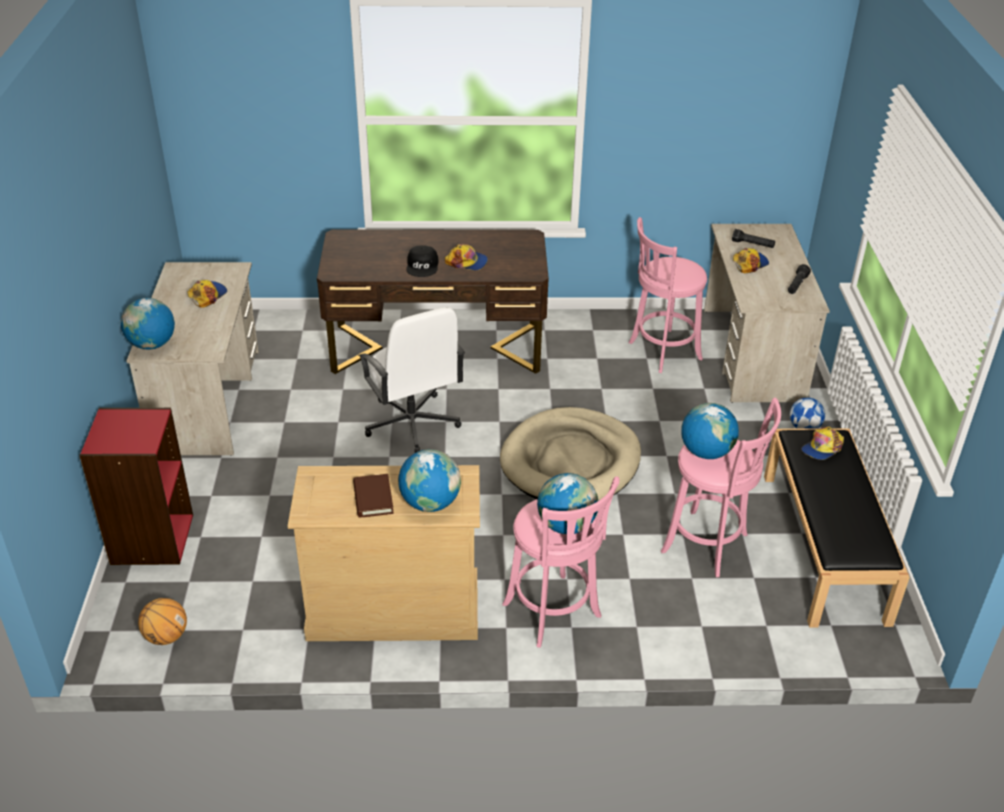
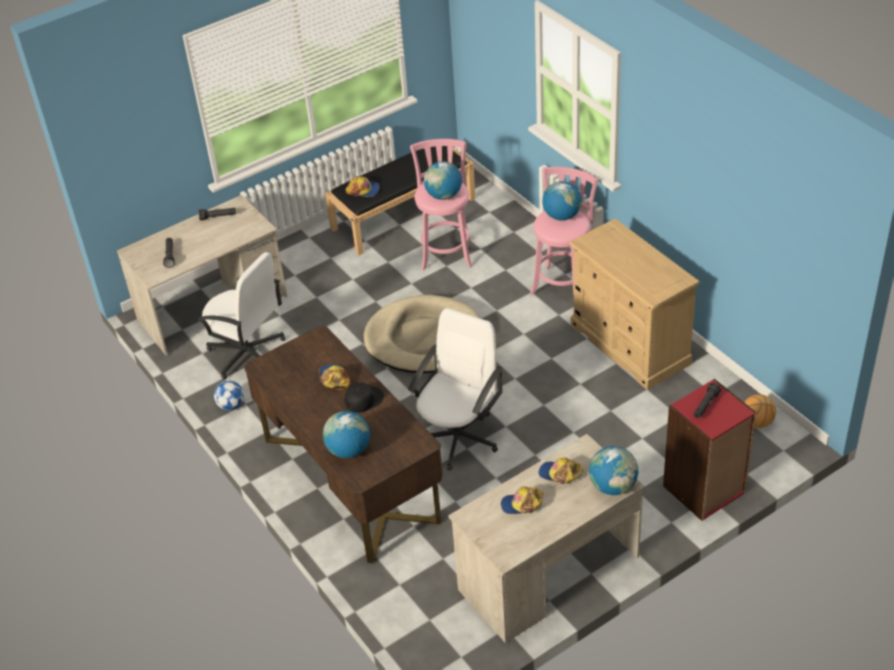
camera: 120 degrees left, 5 degrees up
(135, 428) = (705, 406): none -> black flashlight
(373, 498) = (642, 263): brown book -> none
(430, 503) = (621, 241): globe -> globe (348, 450)
(661, 352) = (248, 354): pink stool -> white office chair
(749, 263) = (202, 247): cap -> cap (560, 474)
(804, 428) = (288, 257): football -> football (231, 405)

